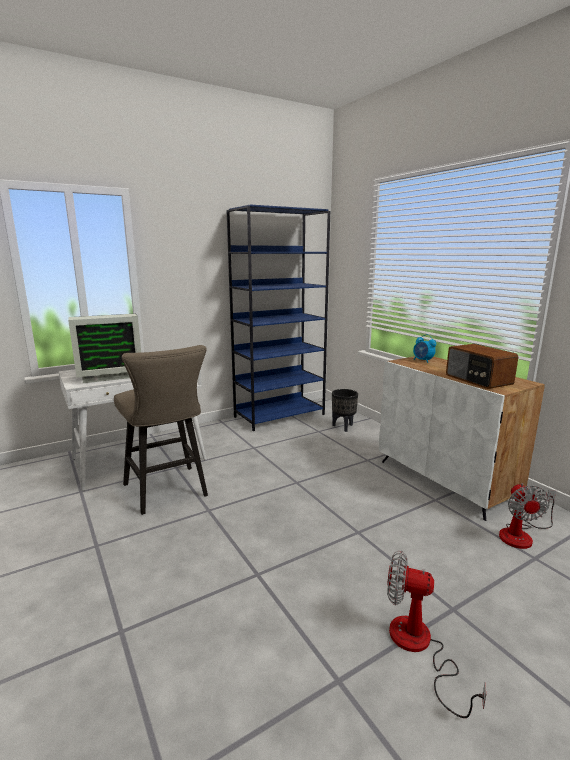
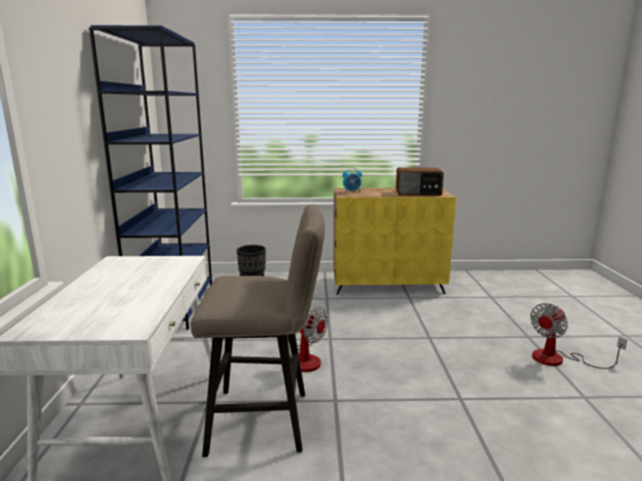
camera: 60 degrees left, 0 degrees up
(109, 374) = (112, 302): monitor -> none
(445, 481) = (388, 285): white cabinet -> yellow cabinet
(521, 534) = (466, 290): fan -> fan (306, 358)

